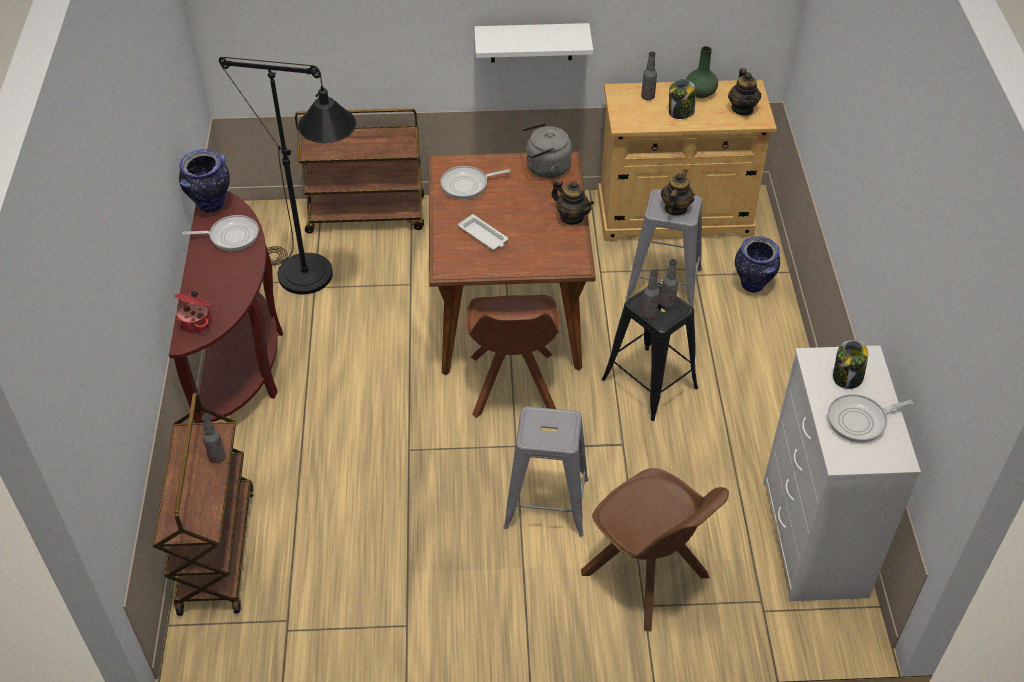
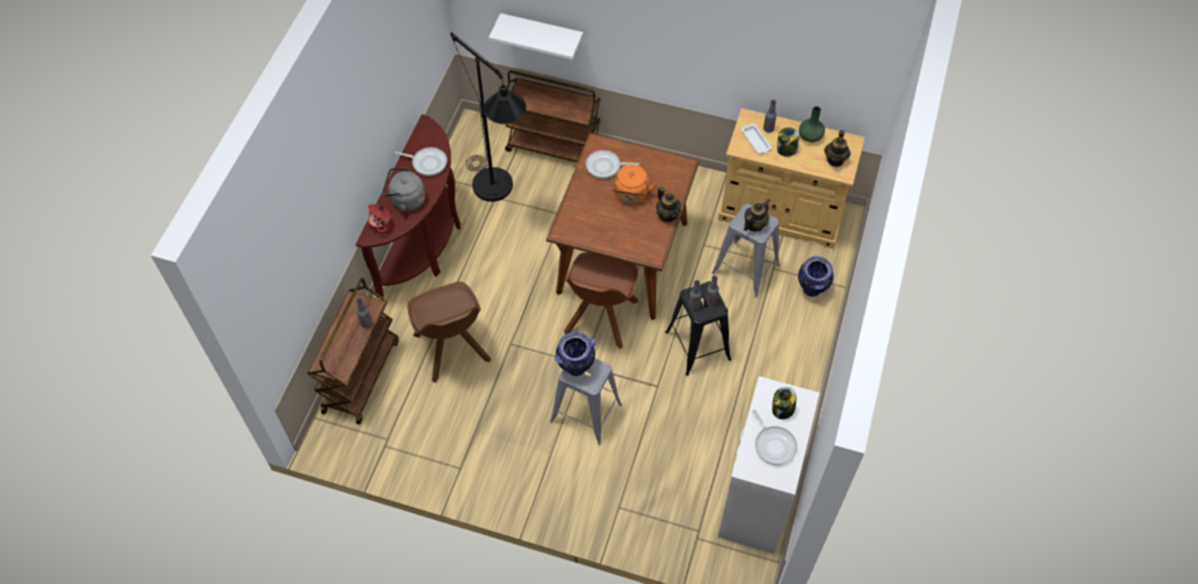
camera: 20 degrees right, 10 degrees up
(210, 205) = (423, 133): vase -> vase (575, 368)
(483, 236) = (599, 212): white tray -> white tray (756, 141)
(515, 208) = (631, 195): none -> orange kettle
(531, 42) = (689, 66): white shelf -> white shelf (542, 34)
(545, 168) = (667, 168): grey kettle -> grey kettle (406, 200)
(647, 577) = (630, 488): brown chair -> brown chair (452, 349)
(860, 421) = (773, 444): frying pan -> frying pan turned 120 degrees counterclockwise

